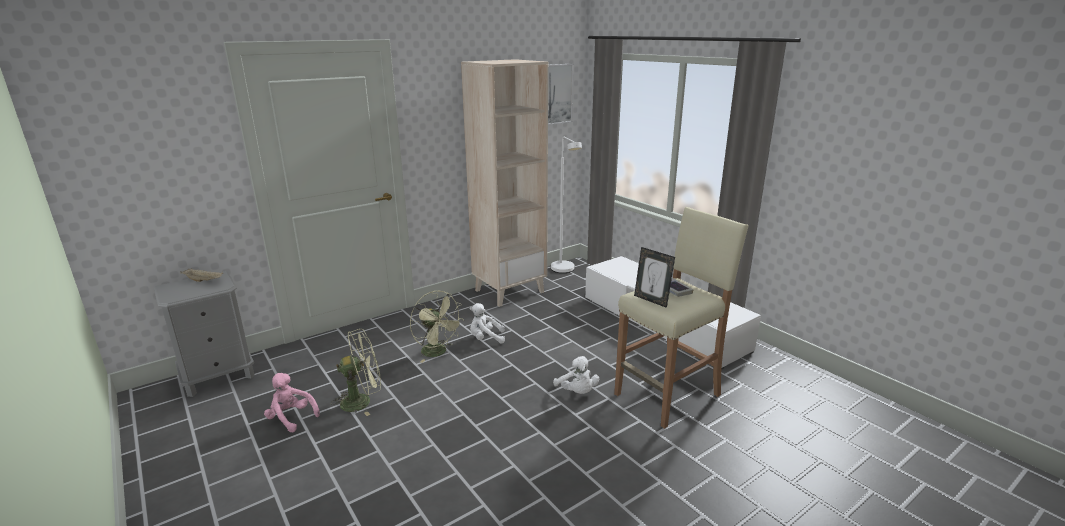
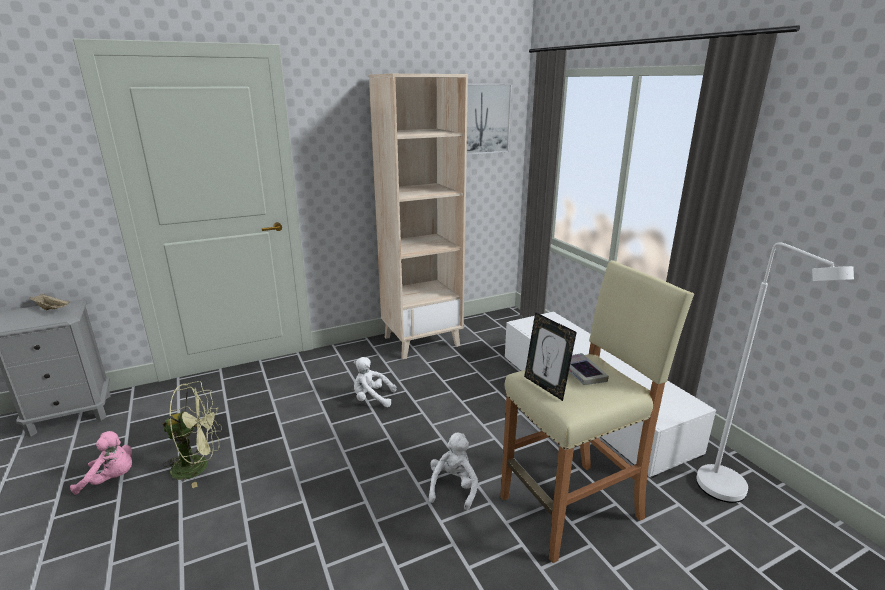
camera: 10 degrees right, 0 degrees up
(291, 418) = (111, 479): pink plush toy -> pink plush toy turned 135 degrees clockwise
(438, 352) = (311, 411): green fan -> none
(564, 271) = (492, 322): white floor lamp -> white floor lamp (729, 495)
(577, 392) = (453, 487): white plush toy -> white plush toy turned 150 degrees counterclockwise

